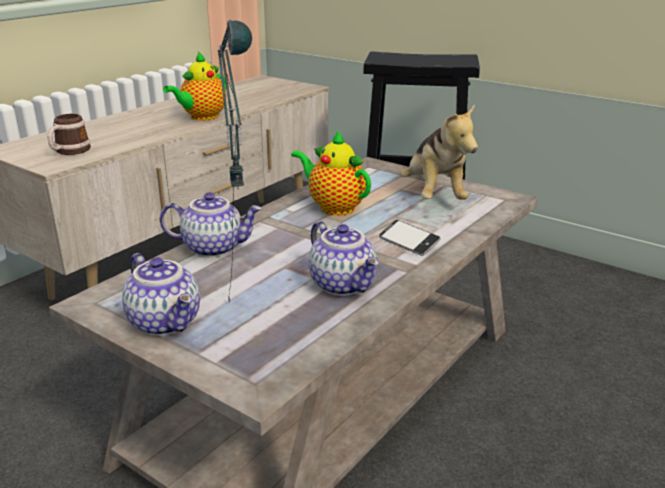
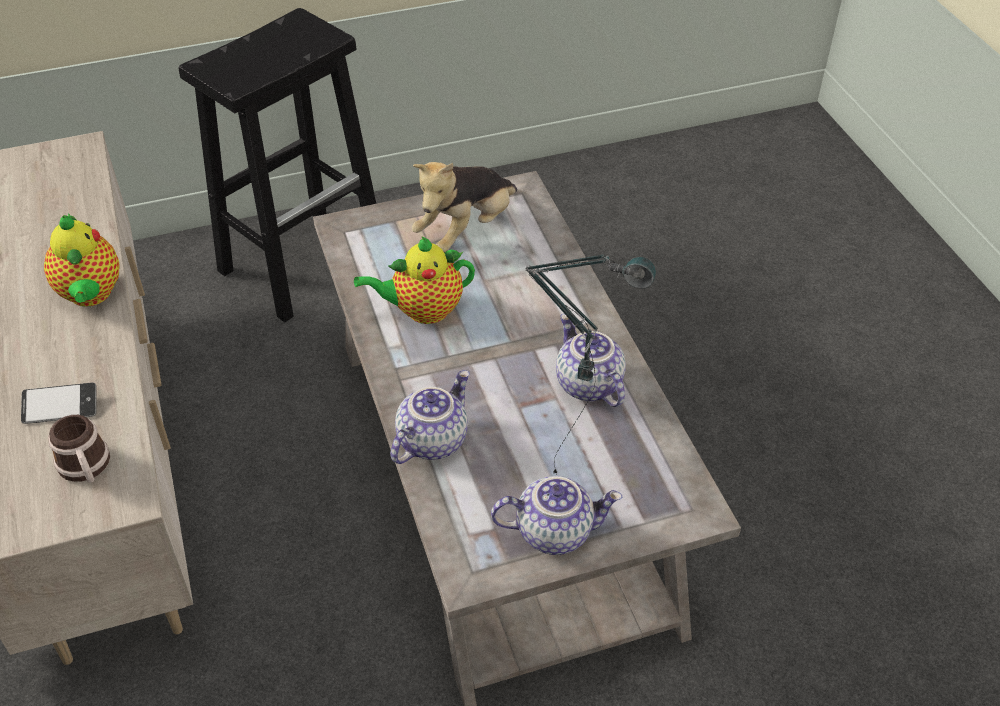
camera: 55 degrees left, 20 degrees up
(344, 285) = (587, 384): teapot -> teapot turned 120 degrees counterclockwise
(408, 242) = (546, 303): phone -> phone (61, 407)
(433, 195) = (466, 230): plush toy -> plush toy turned 105 degrees clockwise

